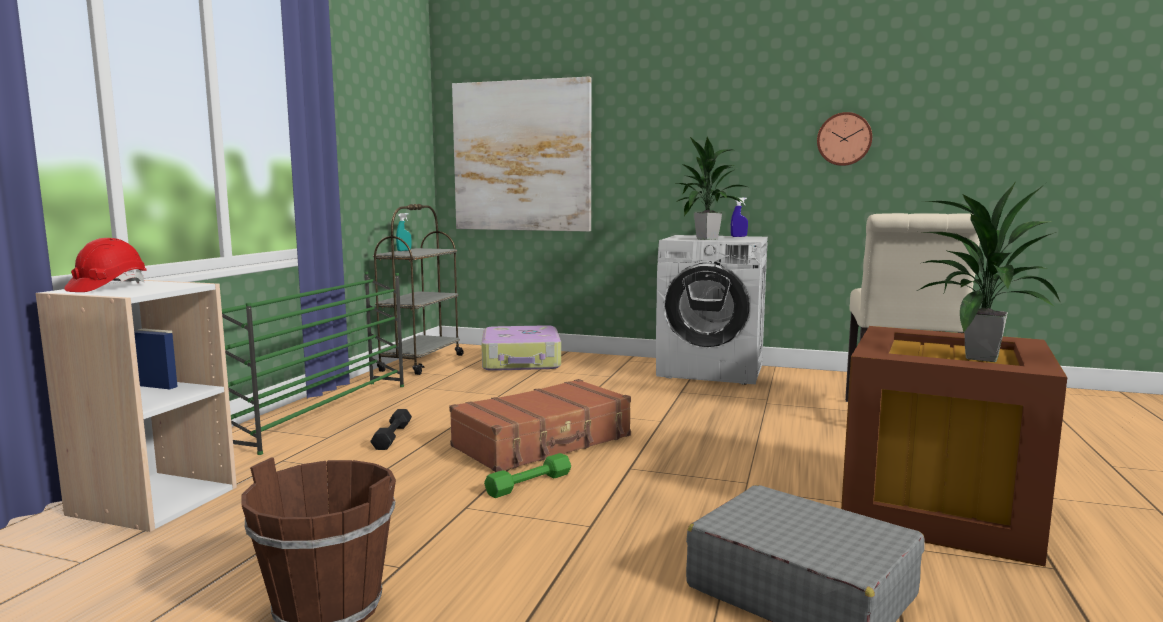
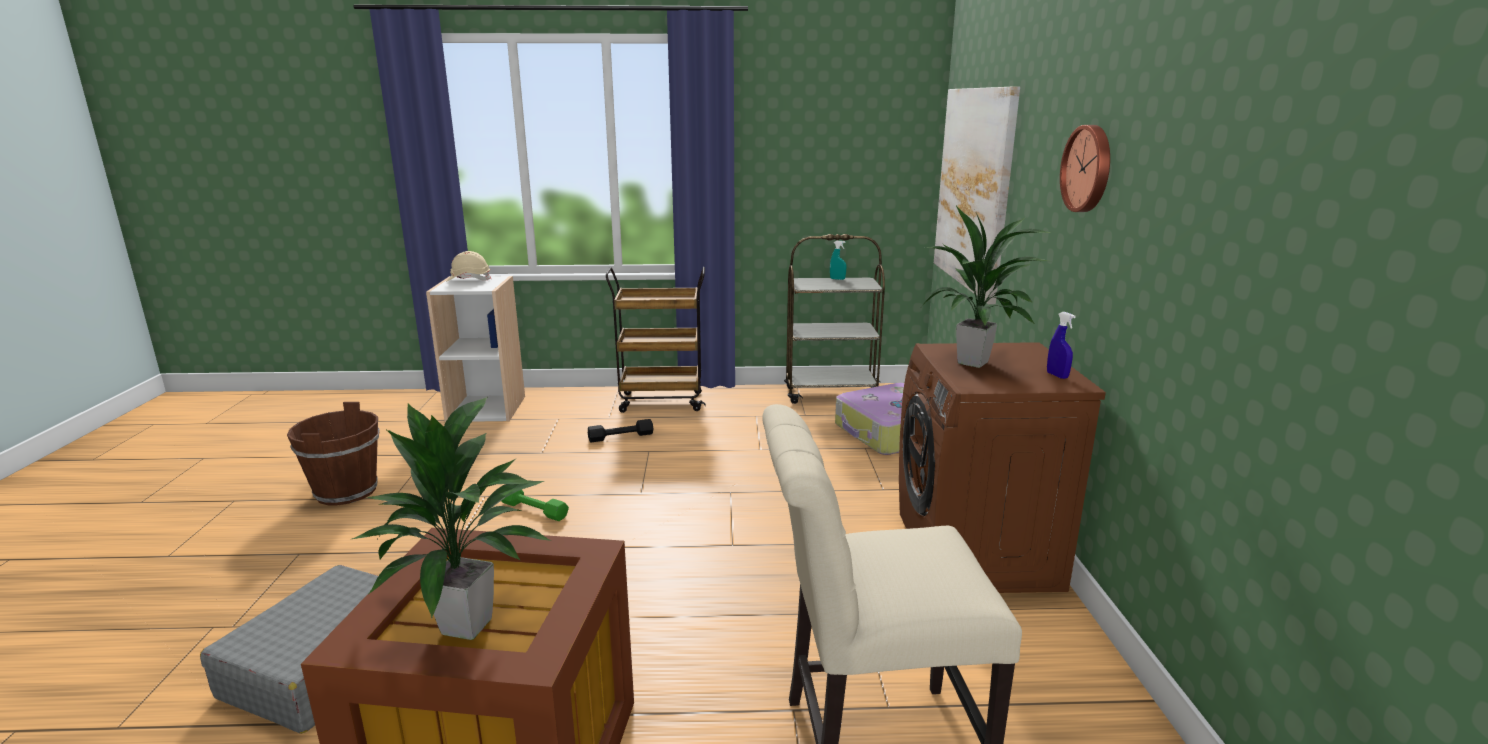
camera: 70 degrees right, 10 degrees up
(108, 287) = (469, 280): red hard hat -> beige hard hat
(325, 413) = (662, 402): green shoe rack -> brown cart
(543, 442) = (634, 496): brown suitcase -> none
(711, 373) = (976, 553): white washing machine -> brown washing machine
(844, 139) = (1219, 246): wall clock -> wall clock (1088, 169)

